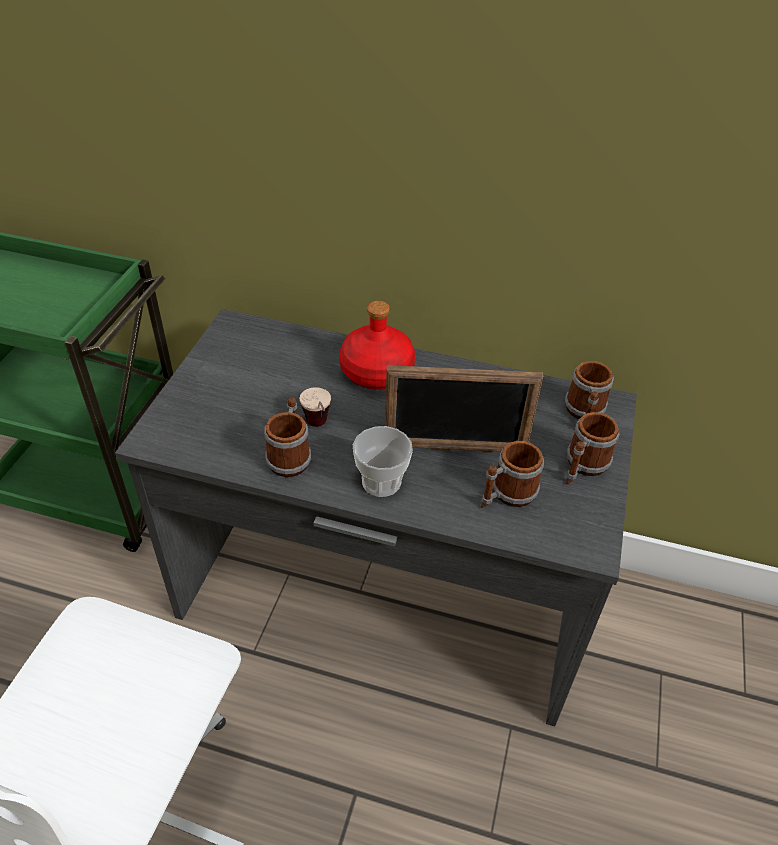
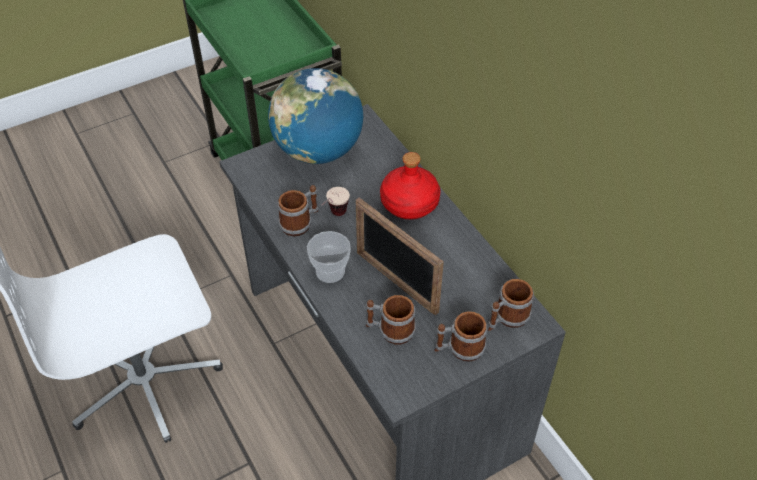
camera: 45 degrees right, 5 degrees up
(223, 377) = (318, 151): none -> globe

